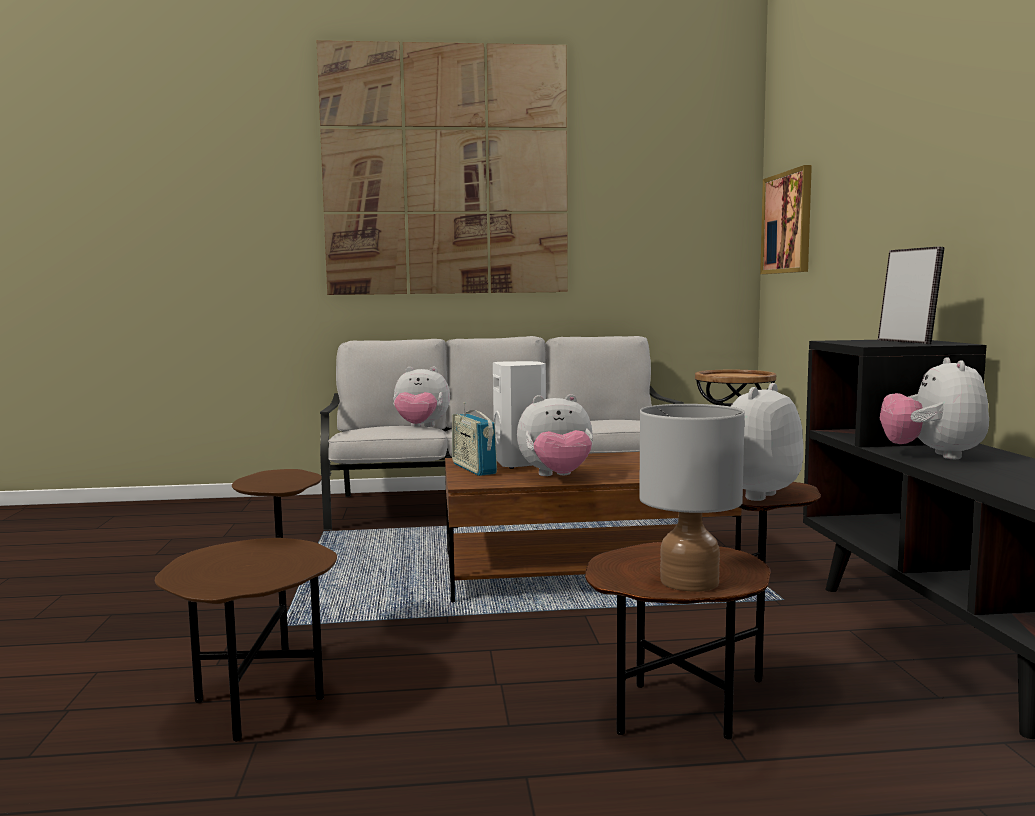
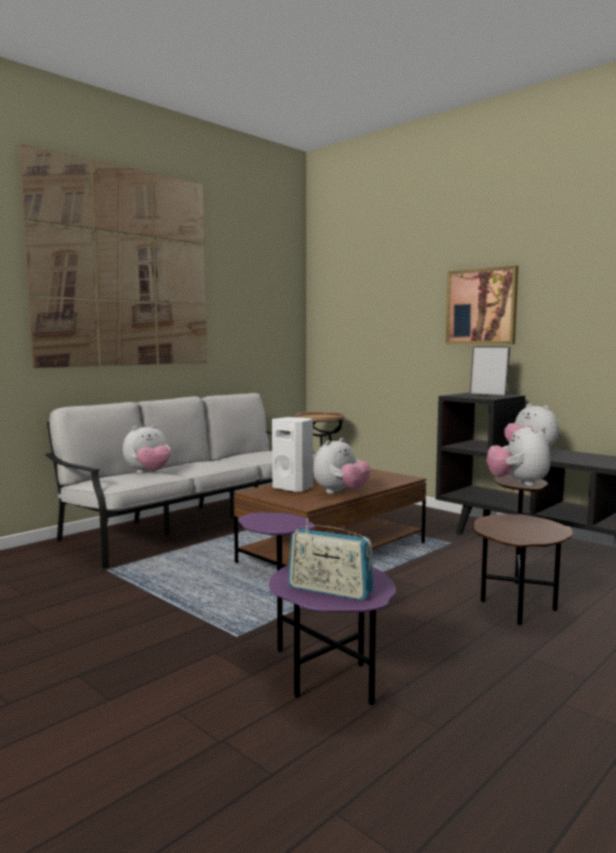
camera: 40 degrees left, 0 degrees up
(265, 687) = (316, 672): brown side table -> purple side table
(473, 468) = (277, 496): radio -> radio (330, 590)
(689, 582) = (544, 533): grey table lamp -> none
(787, 223) = (338, 320): picture -> picture (481, 306)

